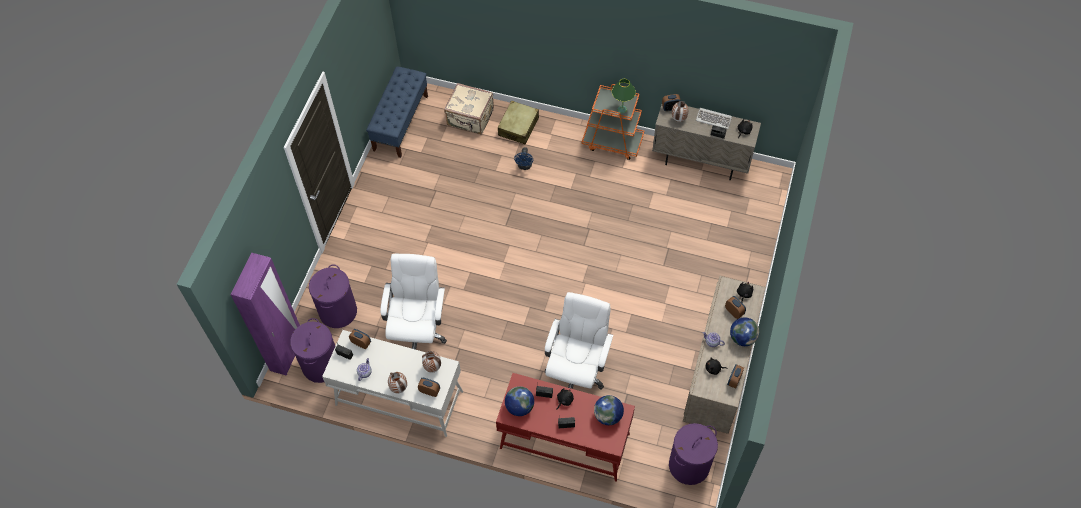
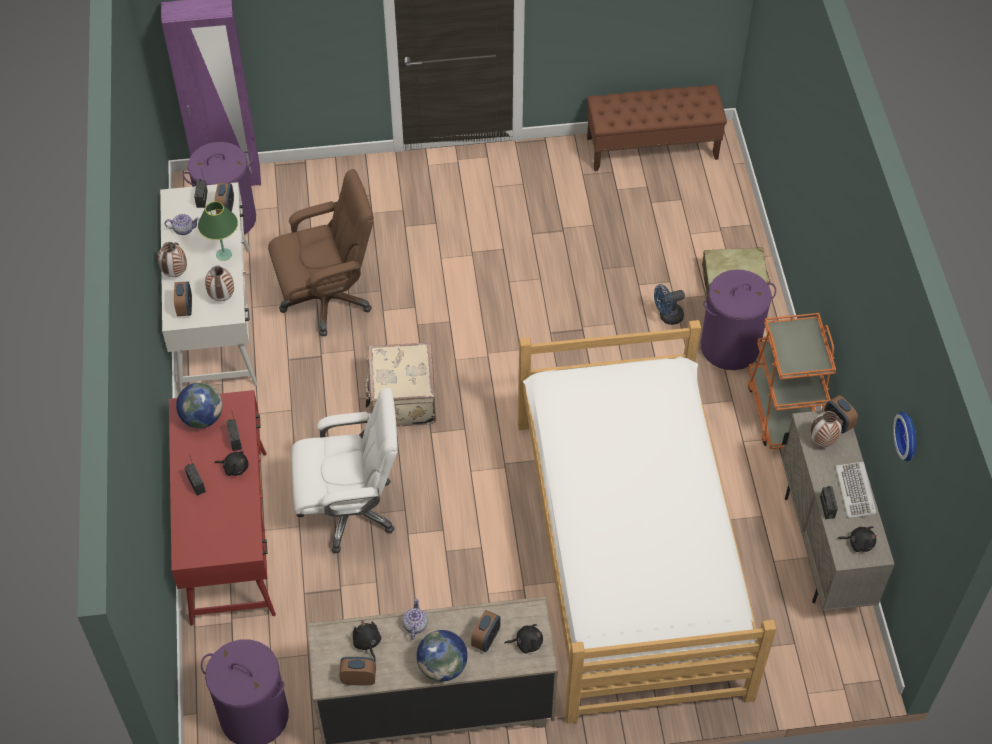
camera: 65 degrees right, 5 degrees down
(338, 311) = (314, 204): purple laundry basket -> purple laundry basket (729, 347)
(401, 123) = (652, 148): blue bench -> brown bench
(418, 330) = (327, 299): white office chair -> brown office chair
(470, 118) = (711, 221): beige suitcase -> beige suitcase (401, 399)
(608, 416) = (231, 531): globe -> none
(622, 109) = (793, 360): green table lamp -> green table lamp (224, 254)
(667, 247) = (628, 555): none -> bed
(737, 67) = (909, 436): none -> wall clock

